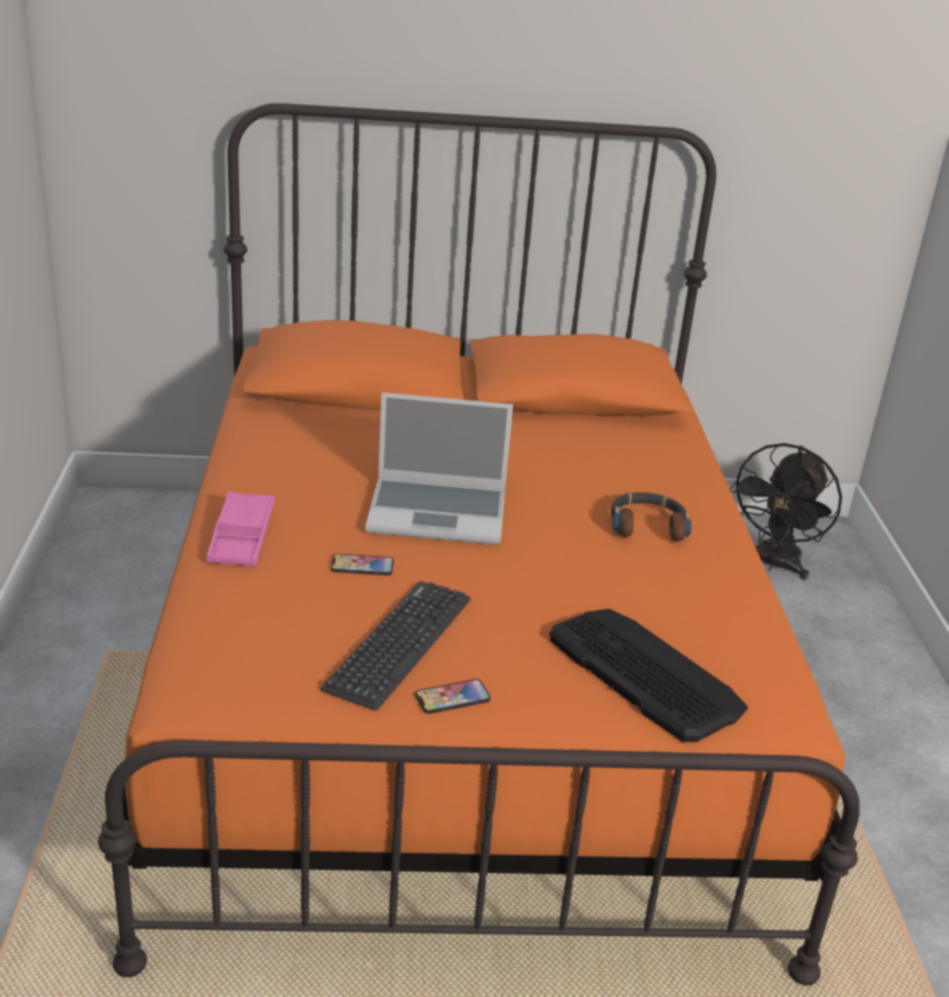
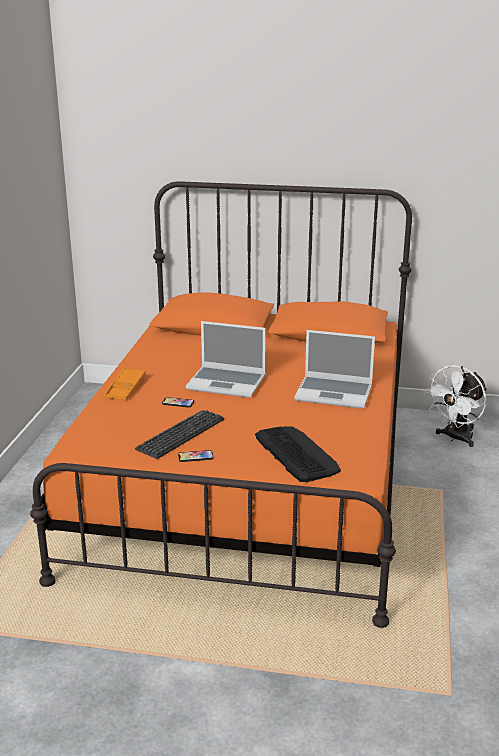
camera: 15 degrees right, 5 degrees down
(241, 536) = (125, 388): pink tray -> orange tray
(647, 525) = (335, 393): headphones -> laptop
(773, 565) = (455, 438): black fan -> white fan

